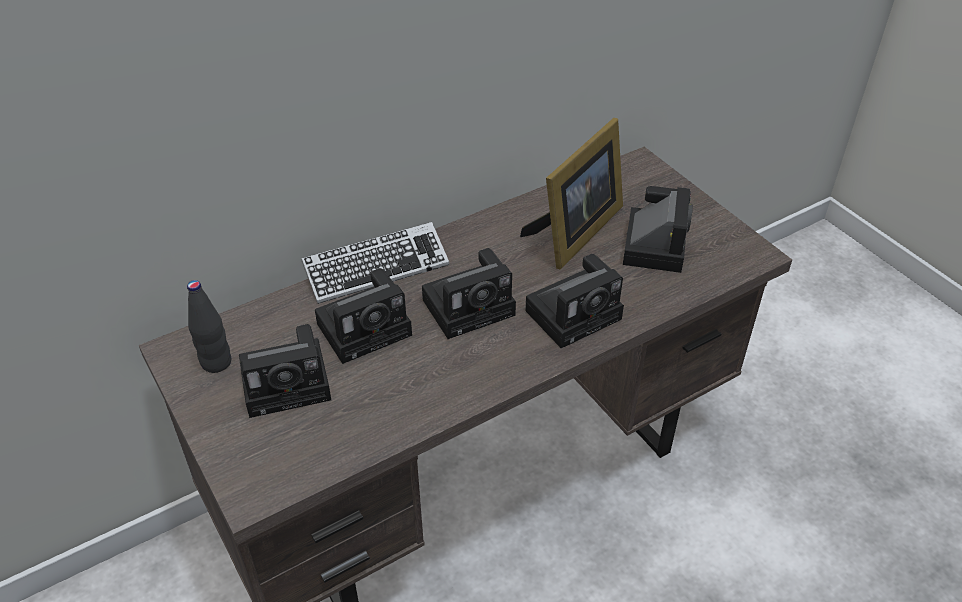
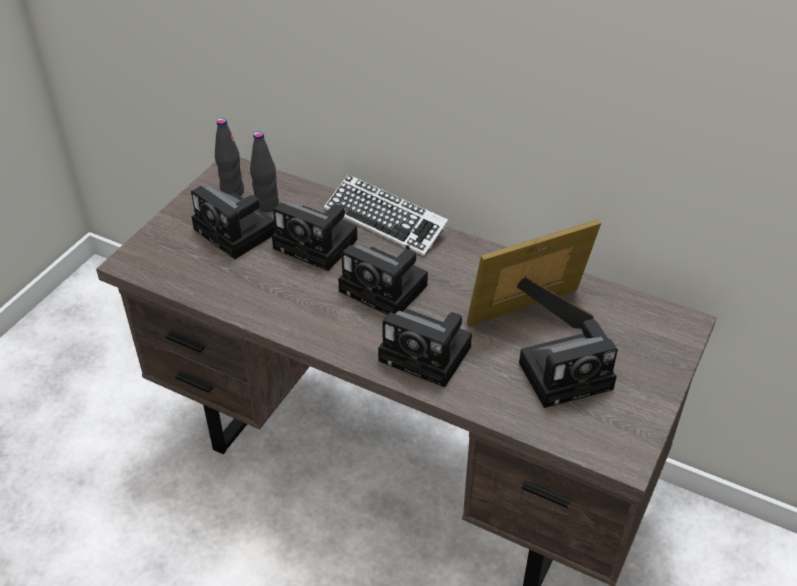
camera: 60 degrees right, 0 degrees up
(268, 343) = (267, 205): none -> black bottle
(574, 232) = (534, 315): picture frame -> picture frame turned 150 degrees clockwise

